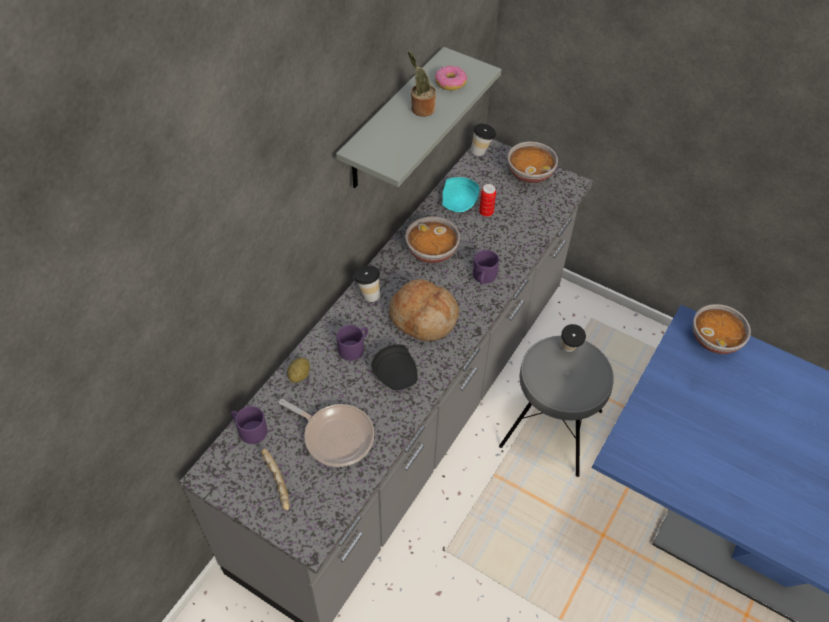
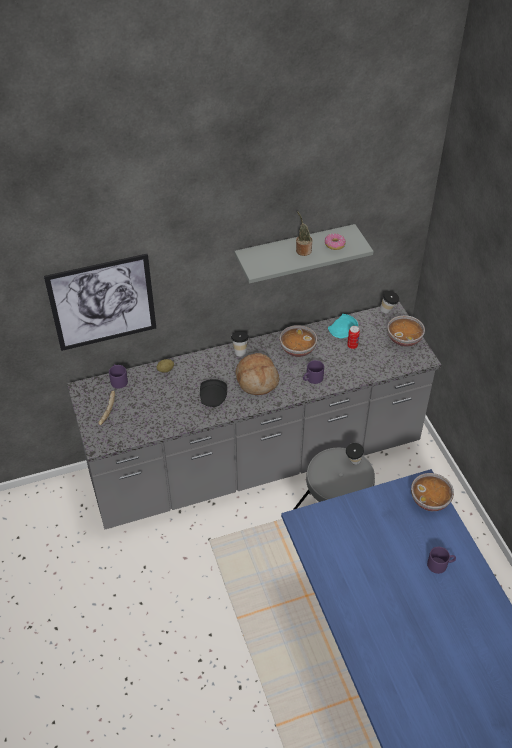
camera: 40 degrees right, 5 degrees down
(198, 331) = (102, 302): none -> picture
(335, 436) = (154, 408): frying pan -> none
(354, 347) = (206, 372): purple mug -> purple mug (440, 564)

